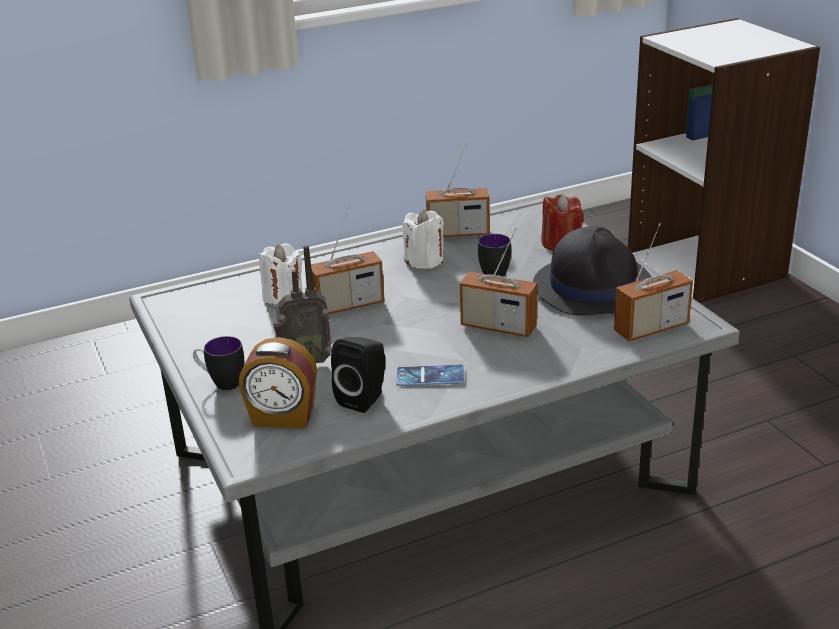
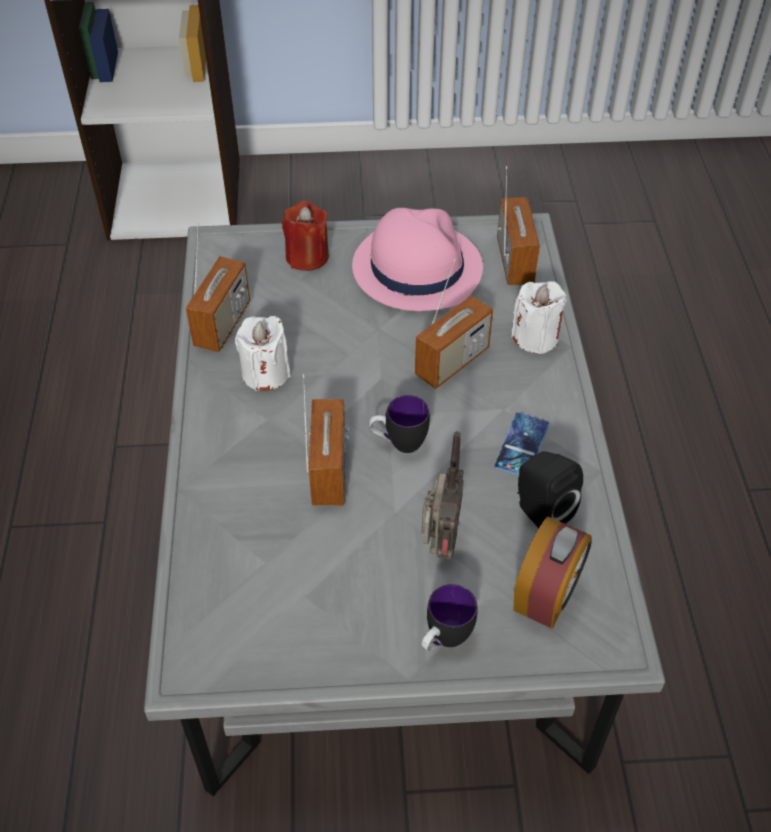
camera: 70 degrees left, 20 degrees up
(283, 296) = (266, 529): white candle -> white candle (535, 337)
(491, 272) = (333, 329): mug -> mug (398, 443)
(593, 286) = (416, 267): black hat -> pink hat

